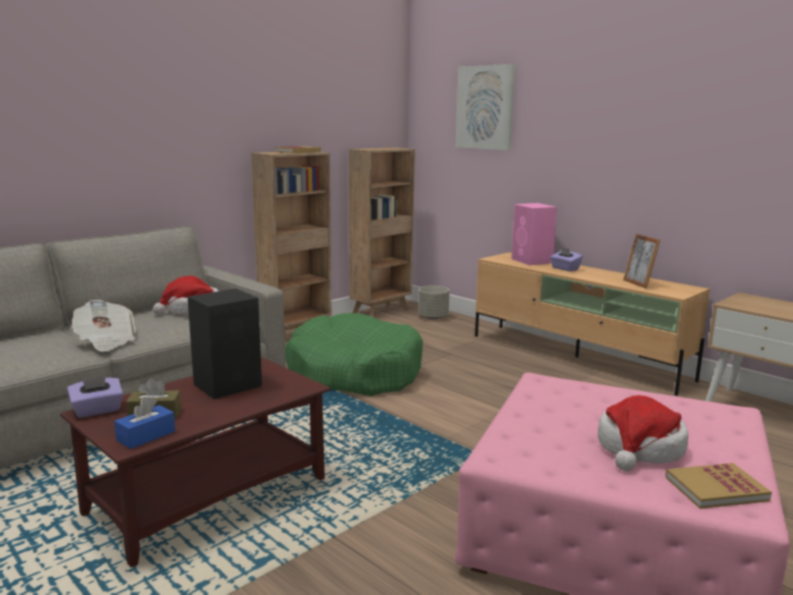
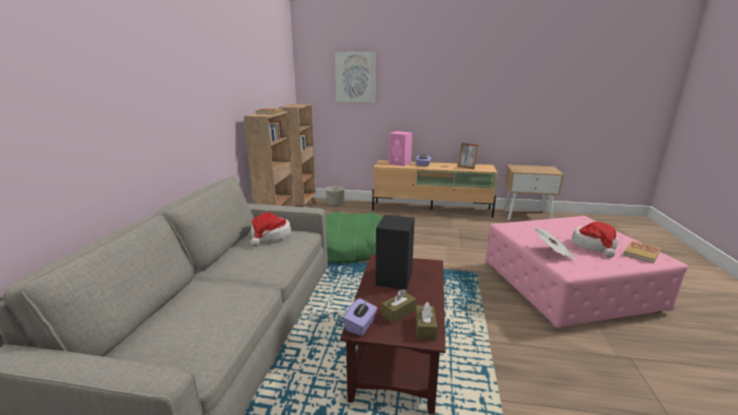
camera: 35 degrees left, 5 degrees up
(105, 341) = (257, 277): newspaper -> newspaper (553, 253)
(146, 436) = (425, 328): blue tissue box -> brown tissue box

